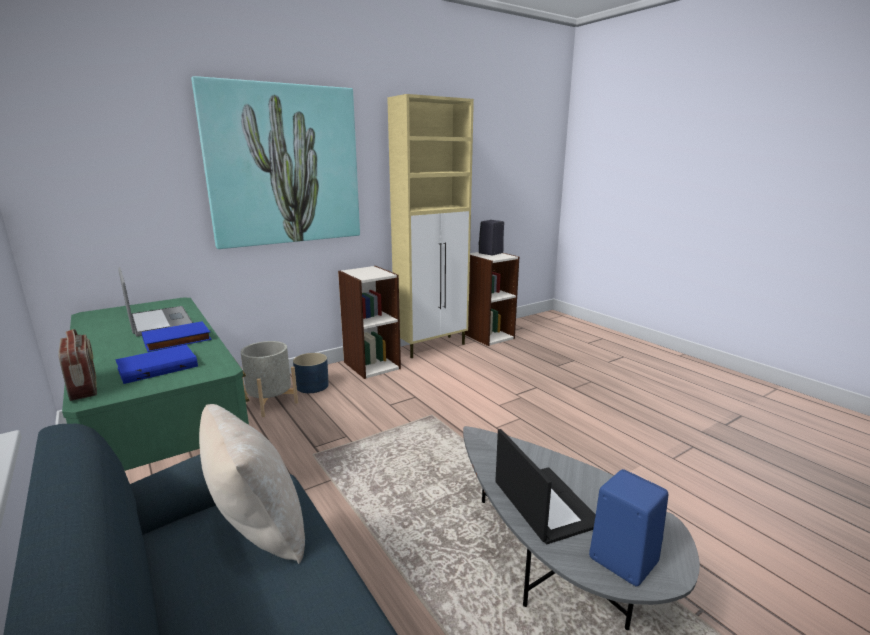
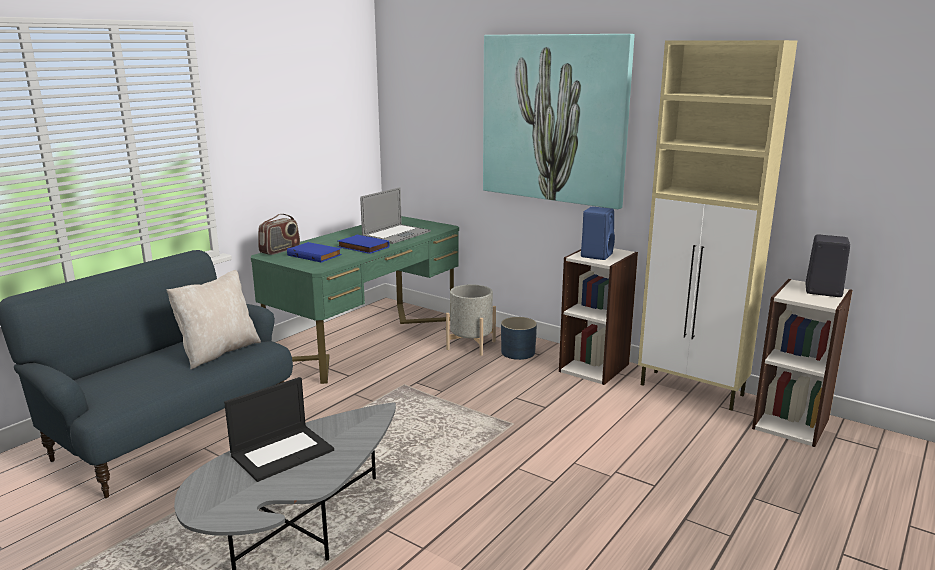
camera: 70 degrees right, 0 degrees up
(621, 559) = (217, 491): blue speaker -> blue speaker (596, 255)

